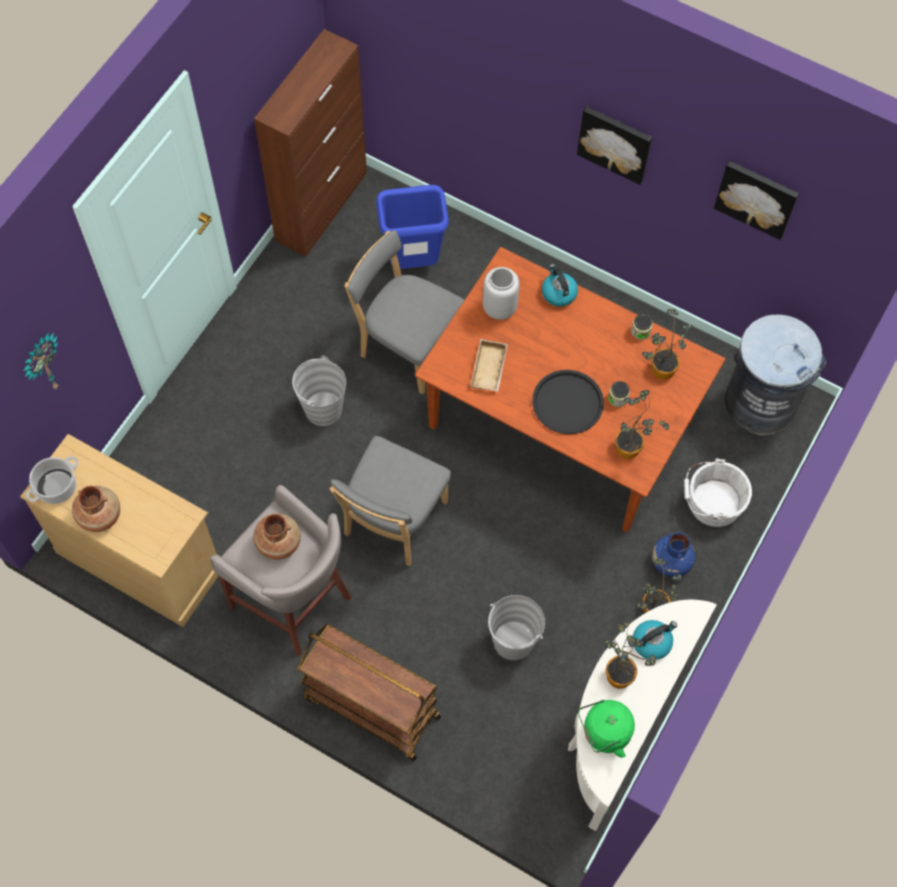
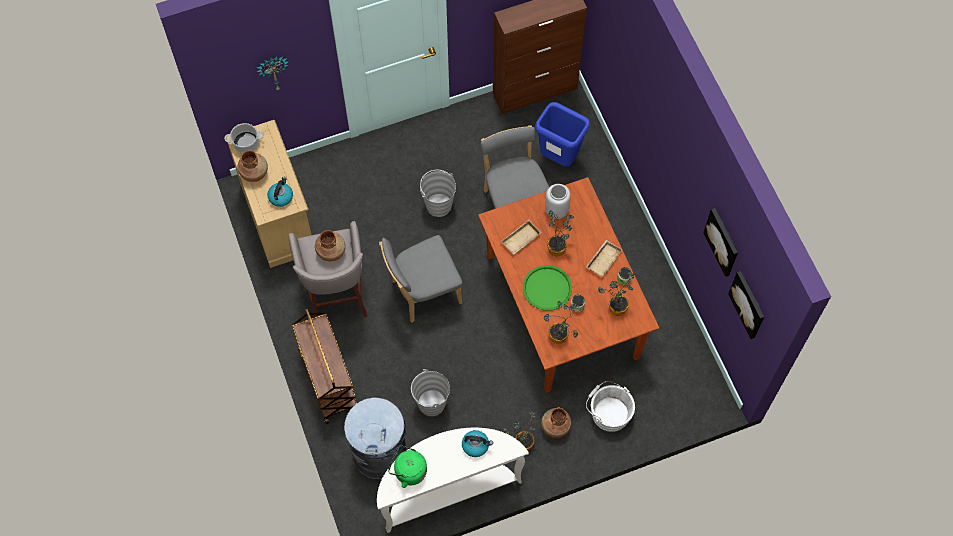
camera: 40 degrees right, 0 degrees up
(558, 293) = (596, 225): kettle -> kettle (281, 196)
(567, 403) = (547, 288): black tray -> green tray
(599, 326) = (603, 259): none -> beige tray
(615, 143) = (675, 157): picture -> picture (748, 304)
(619, 671) = (445, 447): potted plant -> potted plant (558, 247)
(670, 562) = (555, 427): blue vase -> brown vase
(760, 401) = (690, 378): grey trash can -> grey trash can (380, 453)

